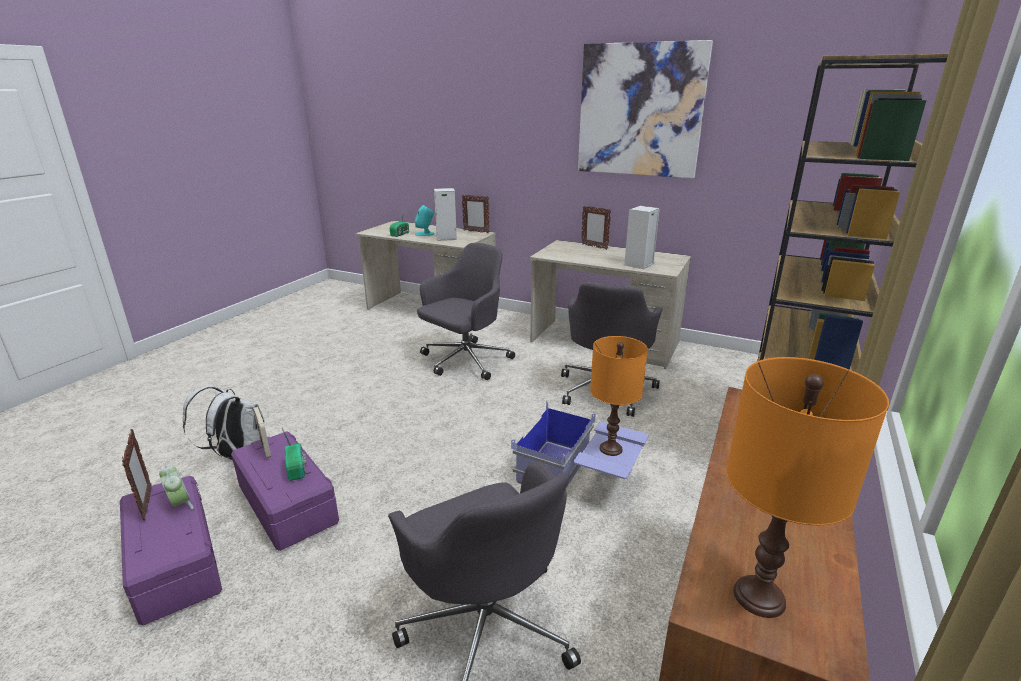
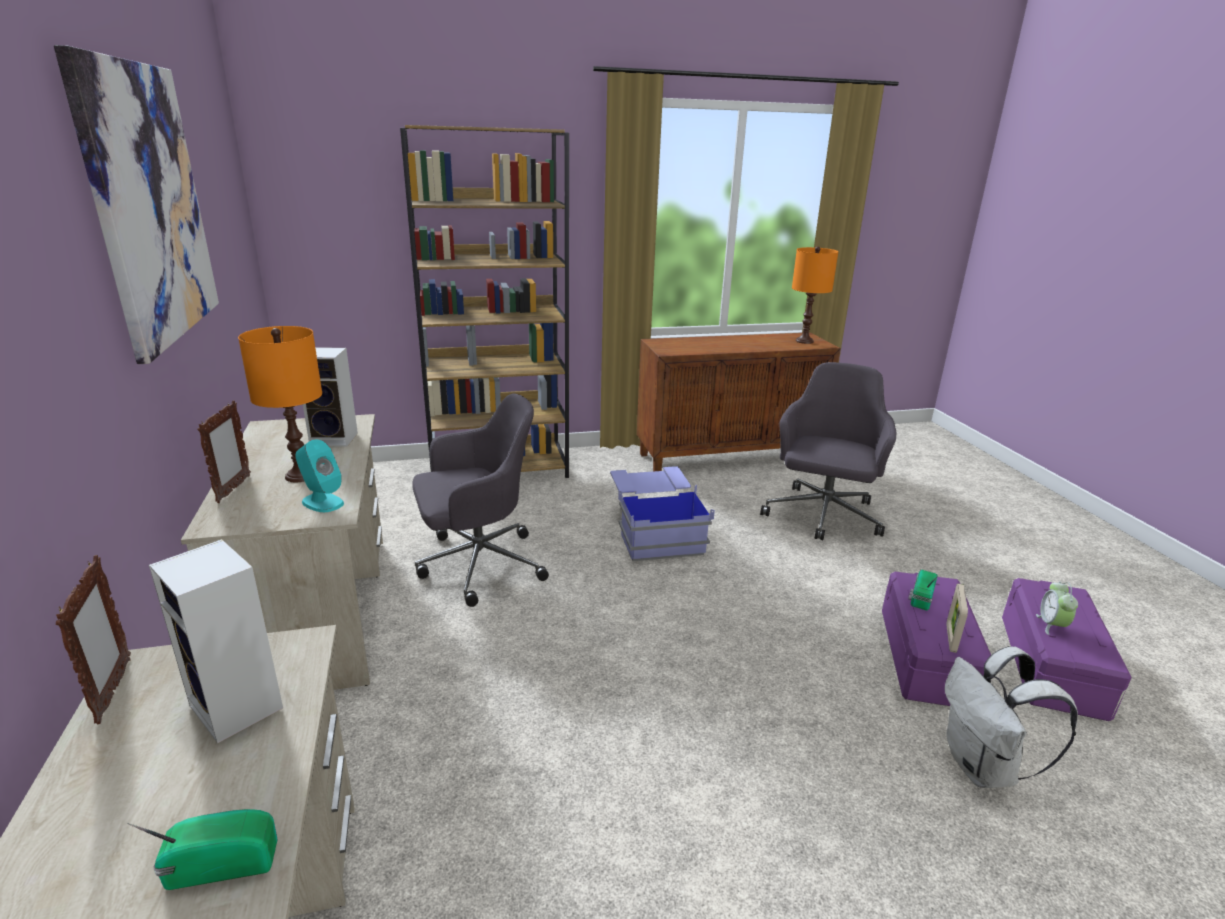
camera: 130 degrees left, 0 degrees up
(147, 504) = (1090, 643): picture frame -> none
(425, 234) = (193, 791): turquoise speaker -> turquoise speaker (322, 502)
(465, 361) = (510, 723): grey office chair -> none
(610, 448) = (648, 482): orange table lamp -> orange table lamp (300, 476)

